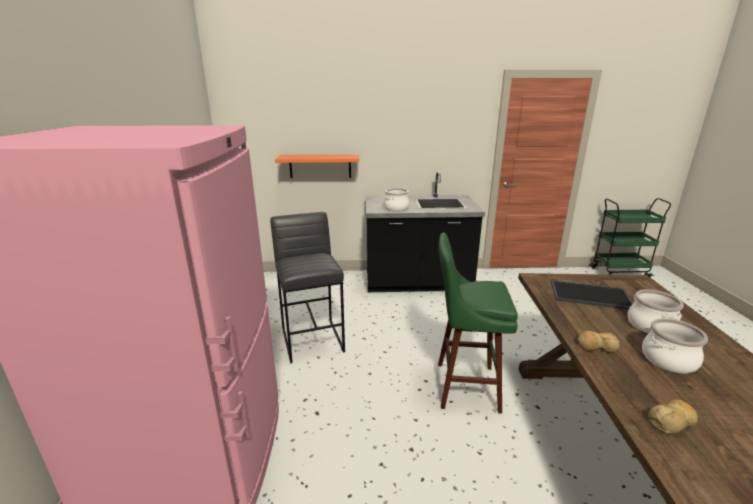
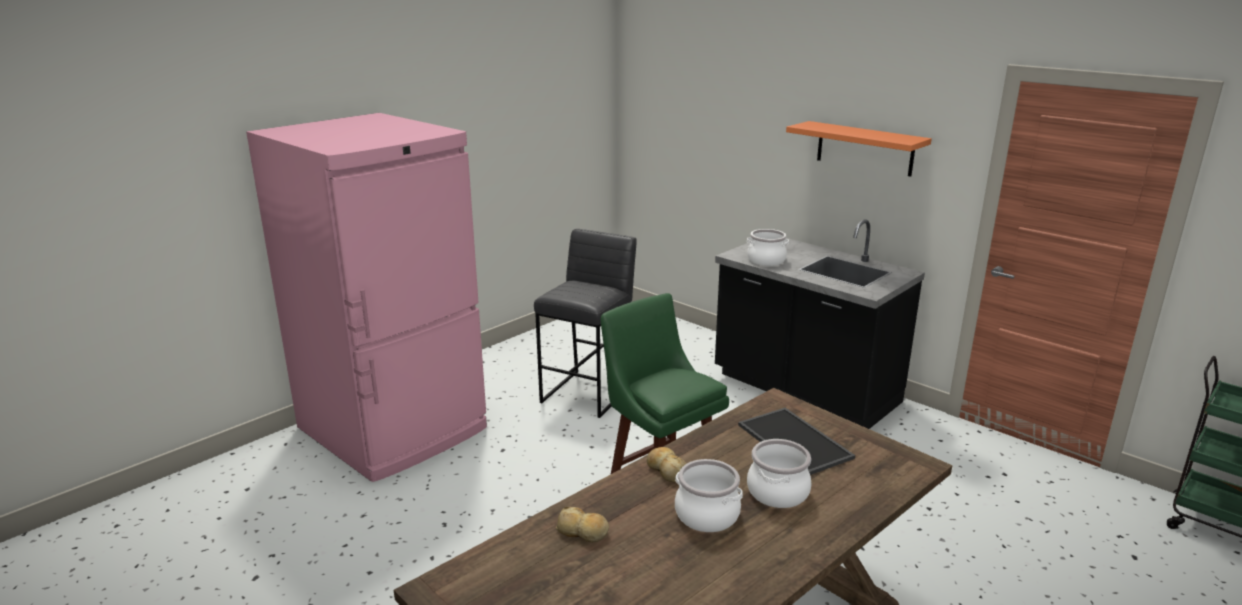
camera: 45 degrees right, 0 degrees up
(320, 166) = (721, 177): orange shelf -> orange shelf (864, 148)

